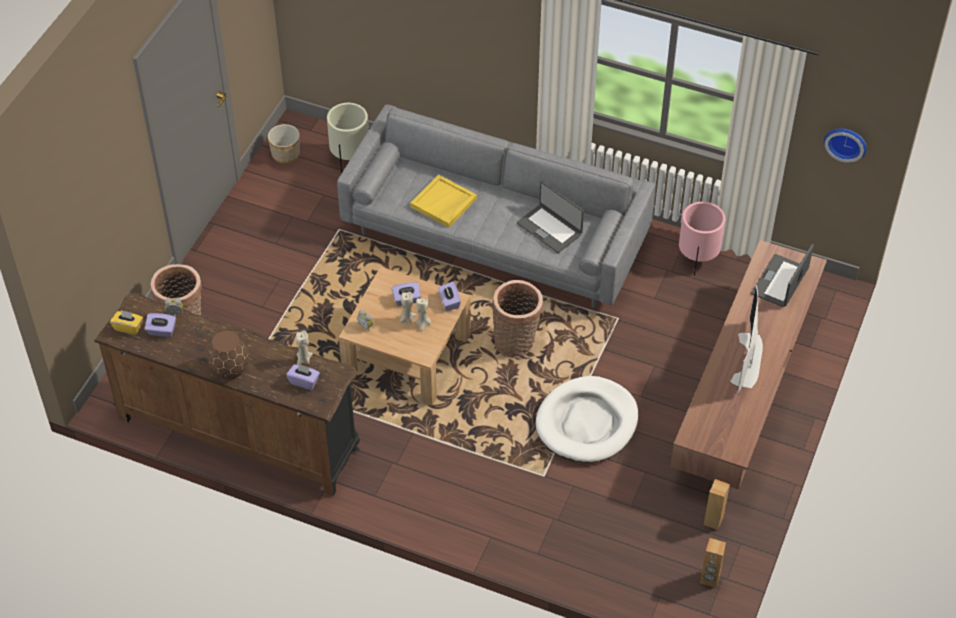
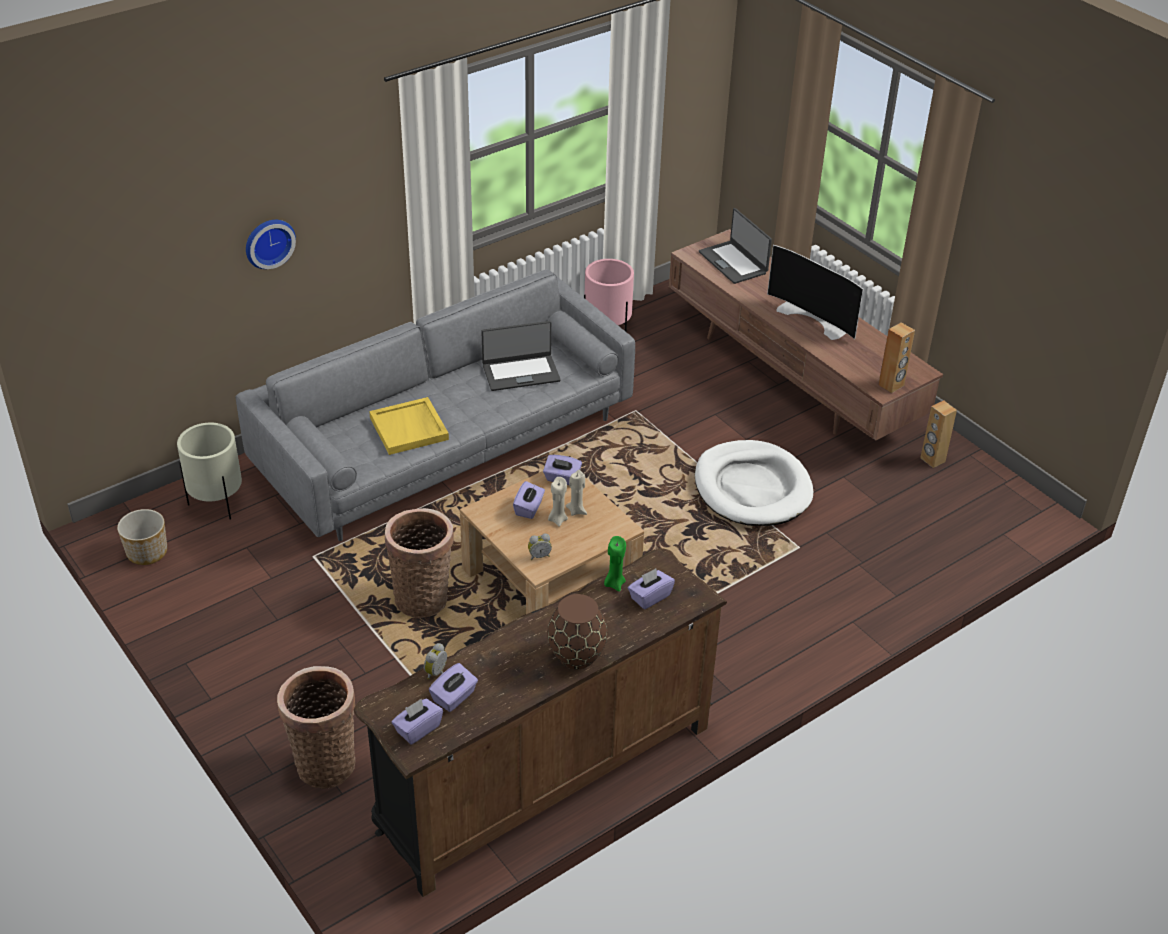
camera: 60 degrees left, 10 degrees down
(128, 327) = (418, 729): yellow tissue box -> purple tissue box
(304, 359) = (614, 583): beige candle -> green candle
(516, 342) = (605, 491): basket -> basket (423, 597)
(709, 579) = (1000, 492): brown speaker -> brown speaker (891, 385)
(846, 142) = (696, 96): wall clock -> wall clock (268, 242)

